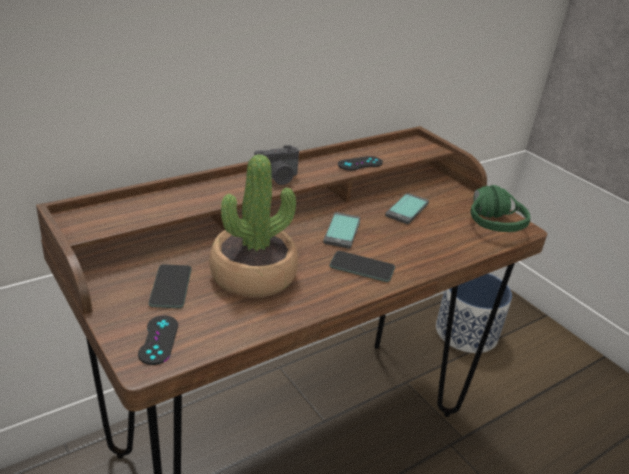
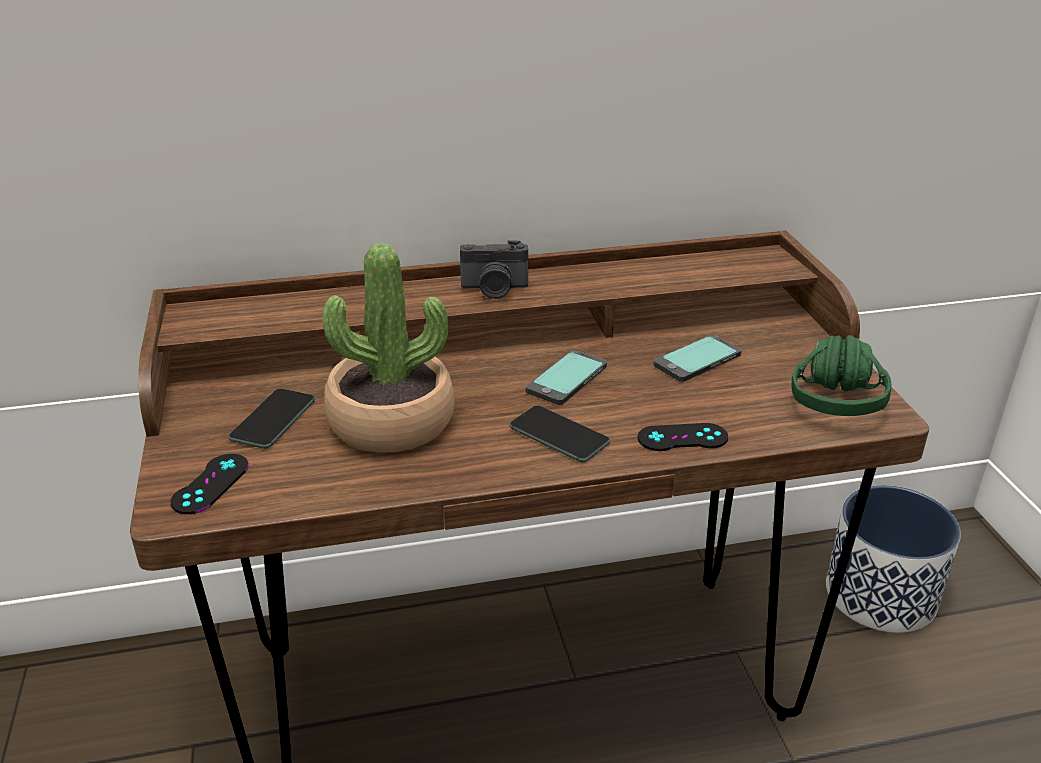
camera: 25 degrees right, 0 degrees up
(360, 164) = (639, 280): black game controller -> black game controller (682, 438)

